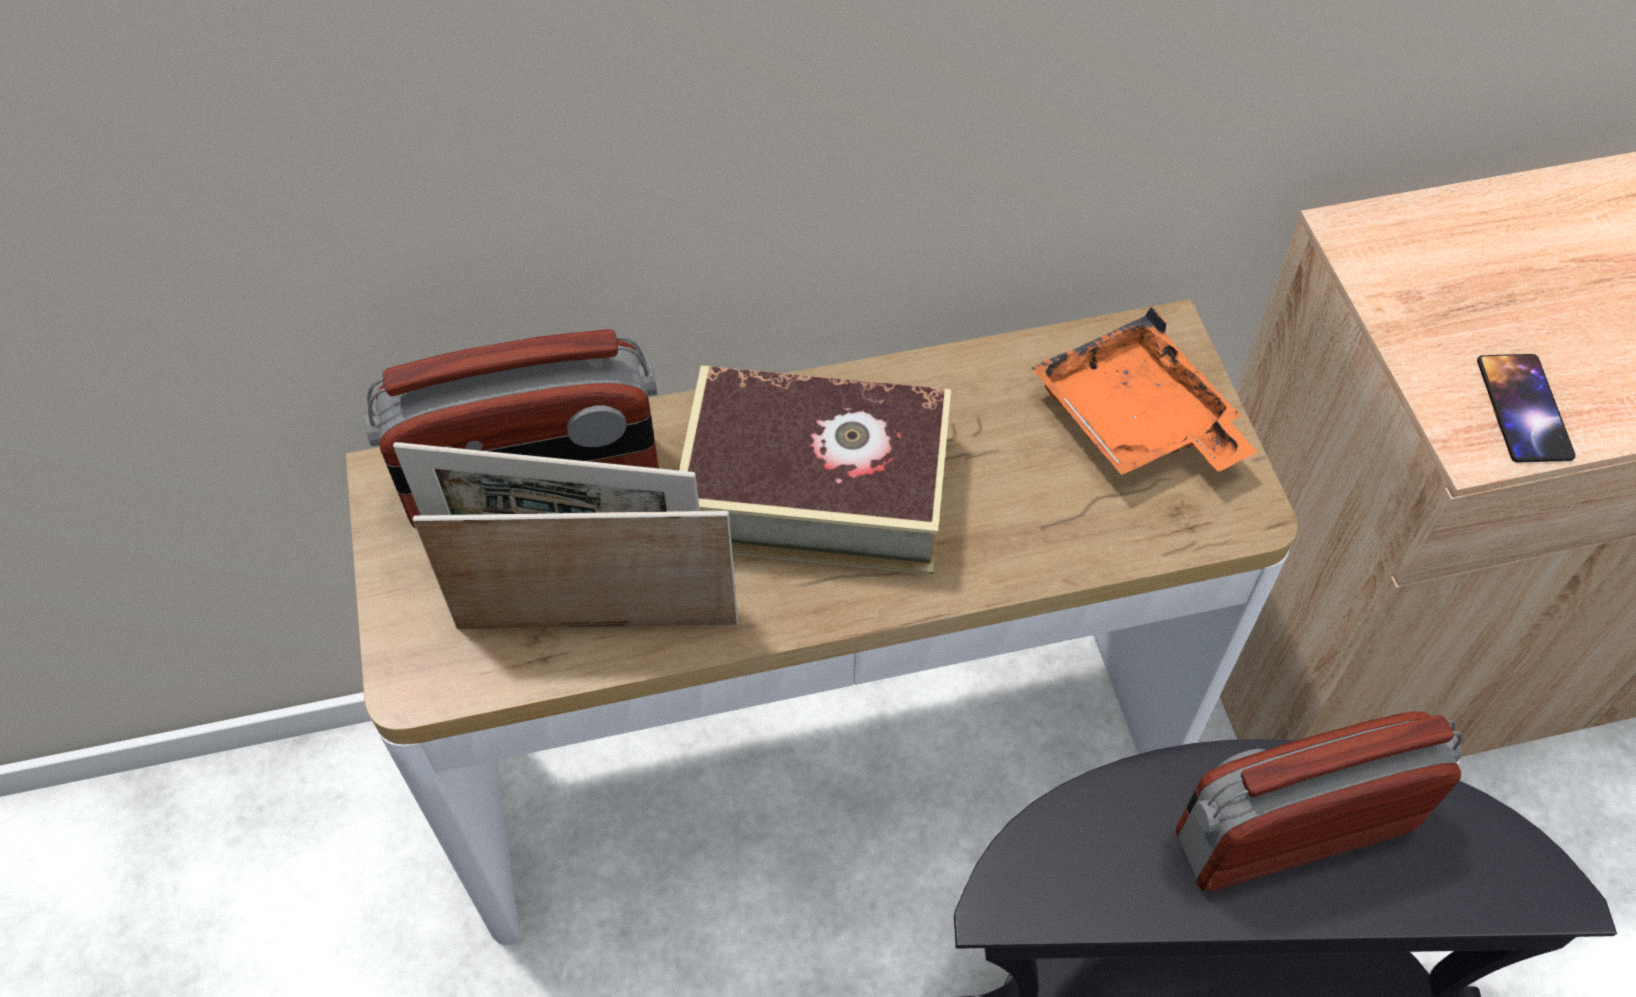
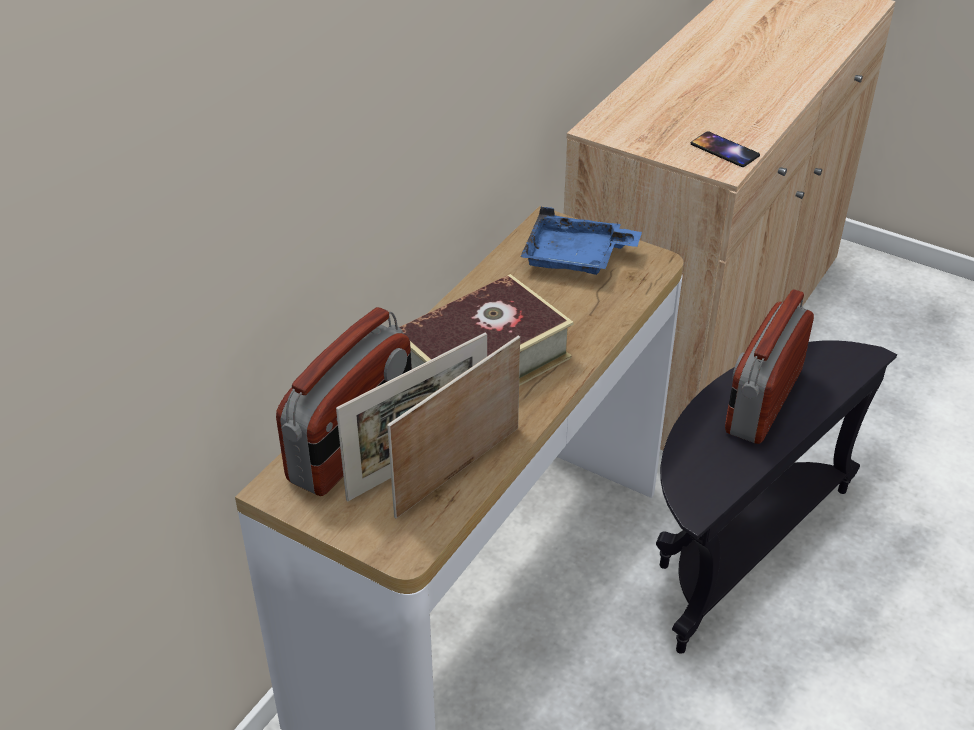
camera: 45 degrees left, 15 degrees down
(1135, 421) = (576, 258): orange tray -> blue tray

